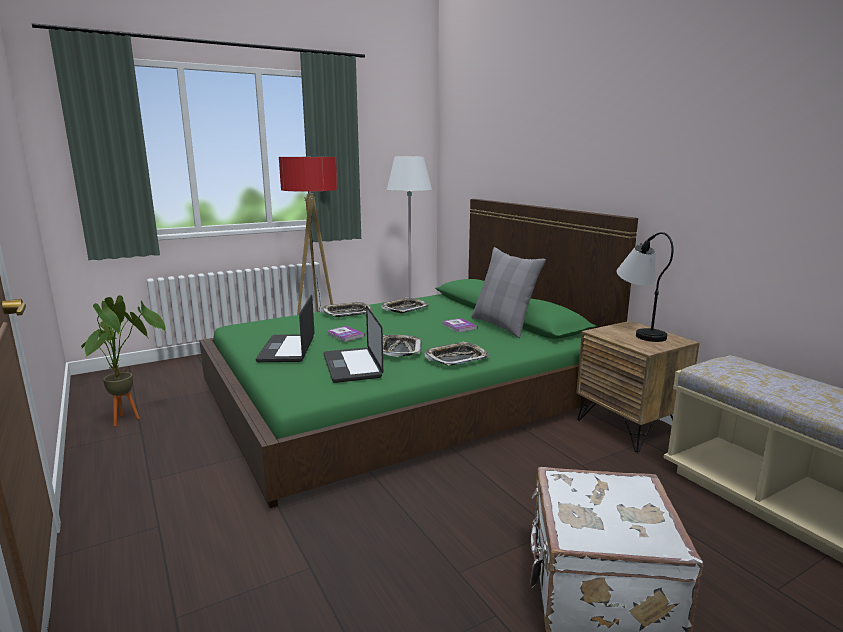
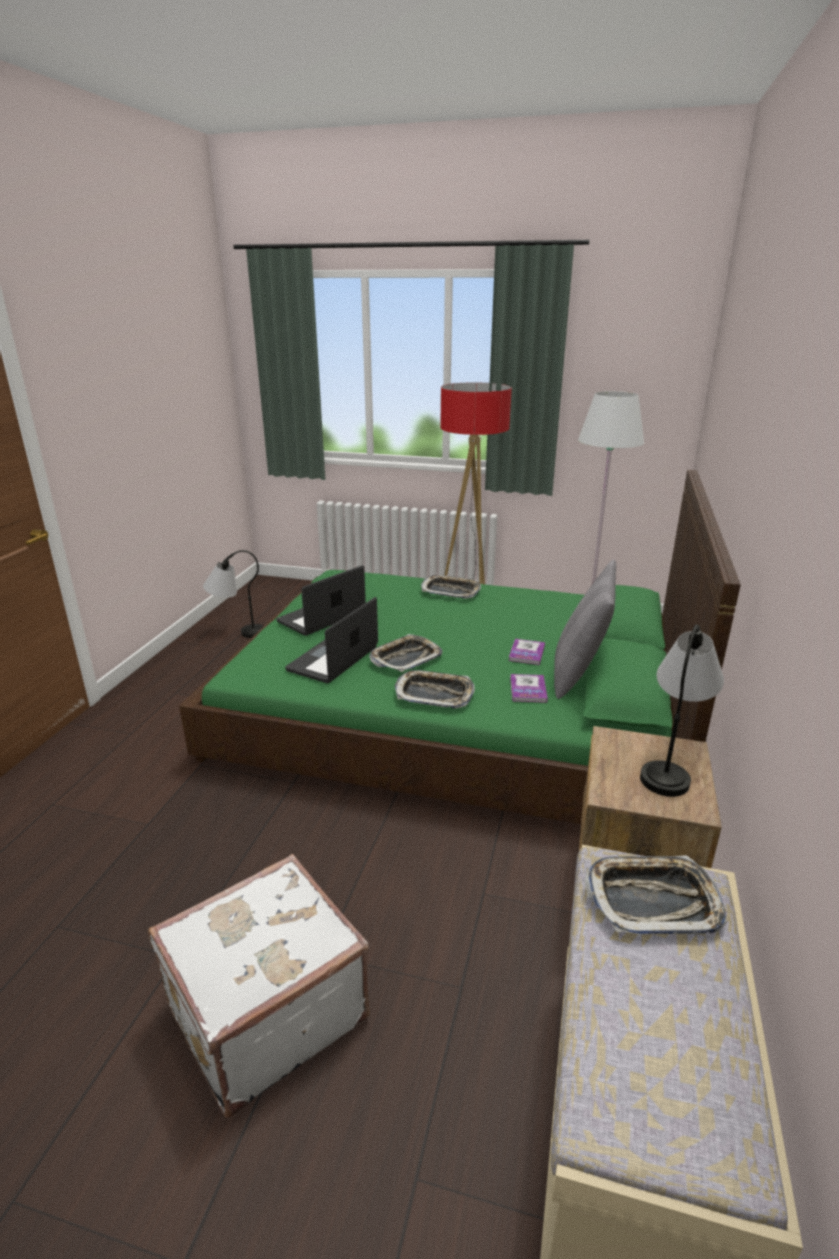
camera: 45 degrees right, 10 degrees up
(131, 417) = (237, 632): potted plant -> table lamp
(345, 335) = (394, 619): book -> book (528, 689)
(404, 309) = (517, 605): tray -> tray (653, 900)

